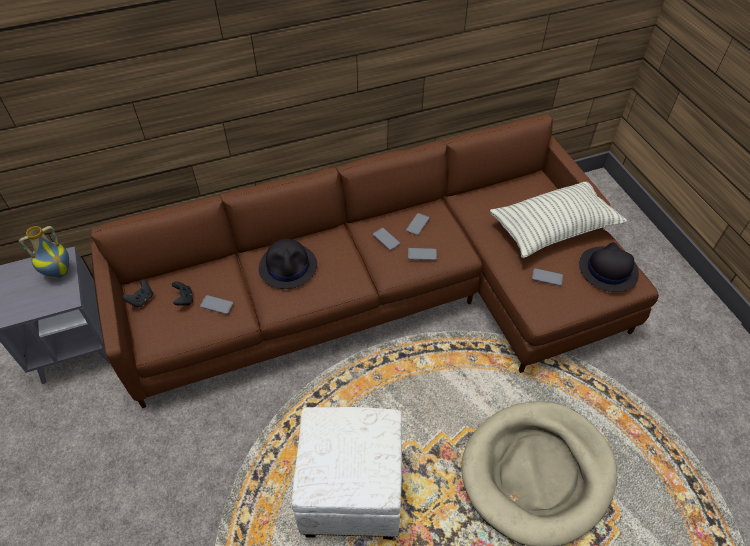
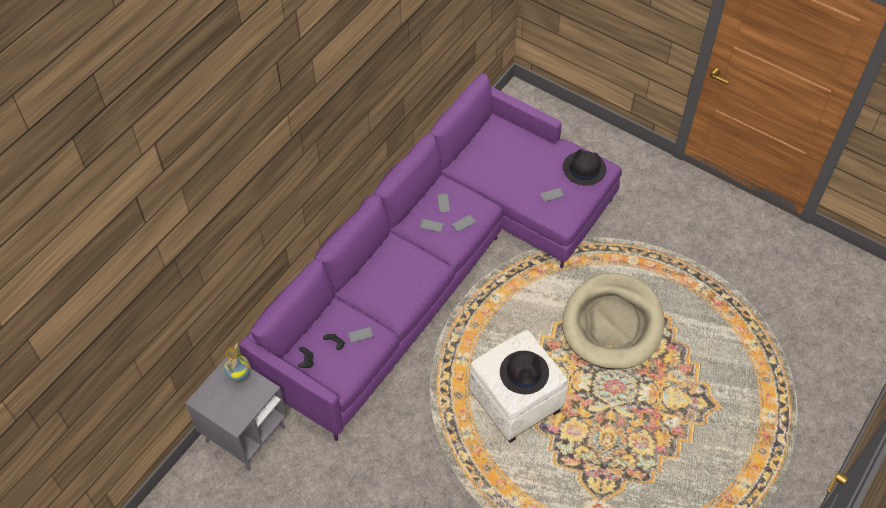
camera: 35 degrees left, 5 degrees up
(288, 266) = (383, 282): black hat -> black hat (524, 372)
(390, 295) = (438, 264): brown sofa -> purple sofa
(553, 228) = (532, 157): pillow -> none

